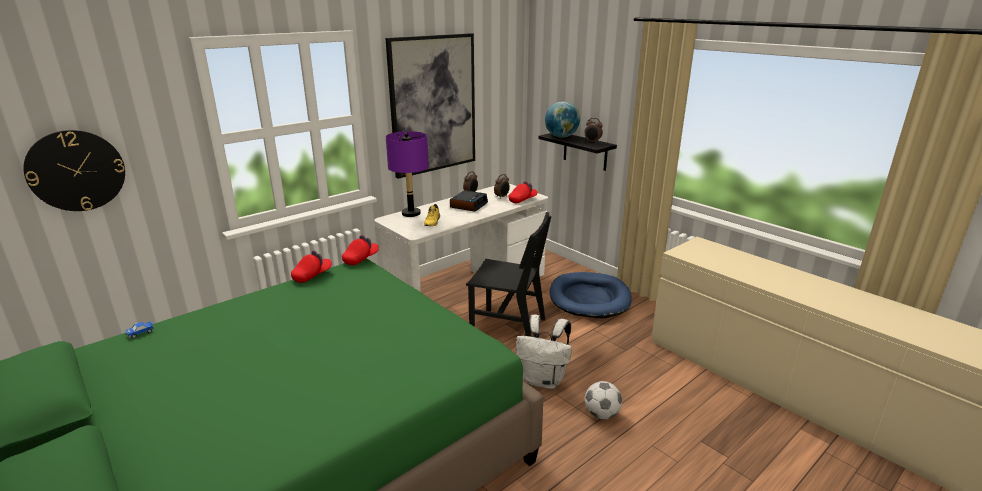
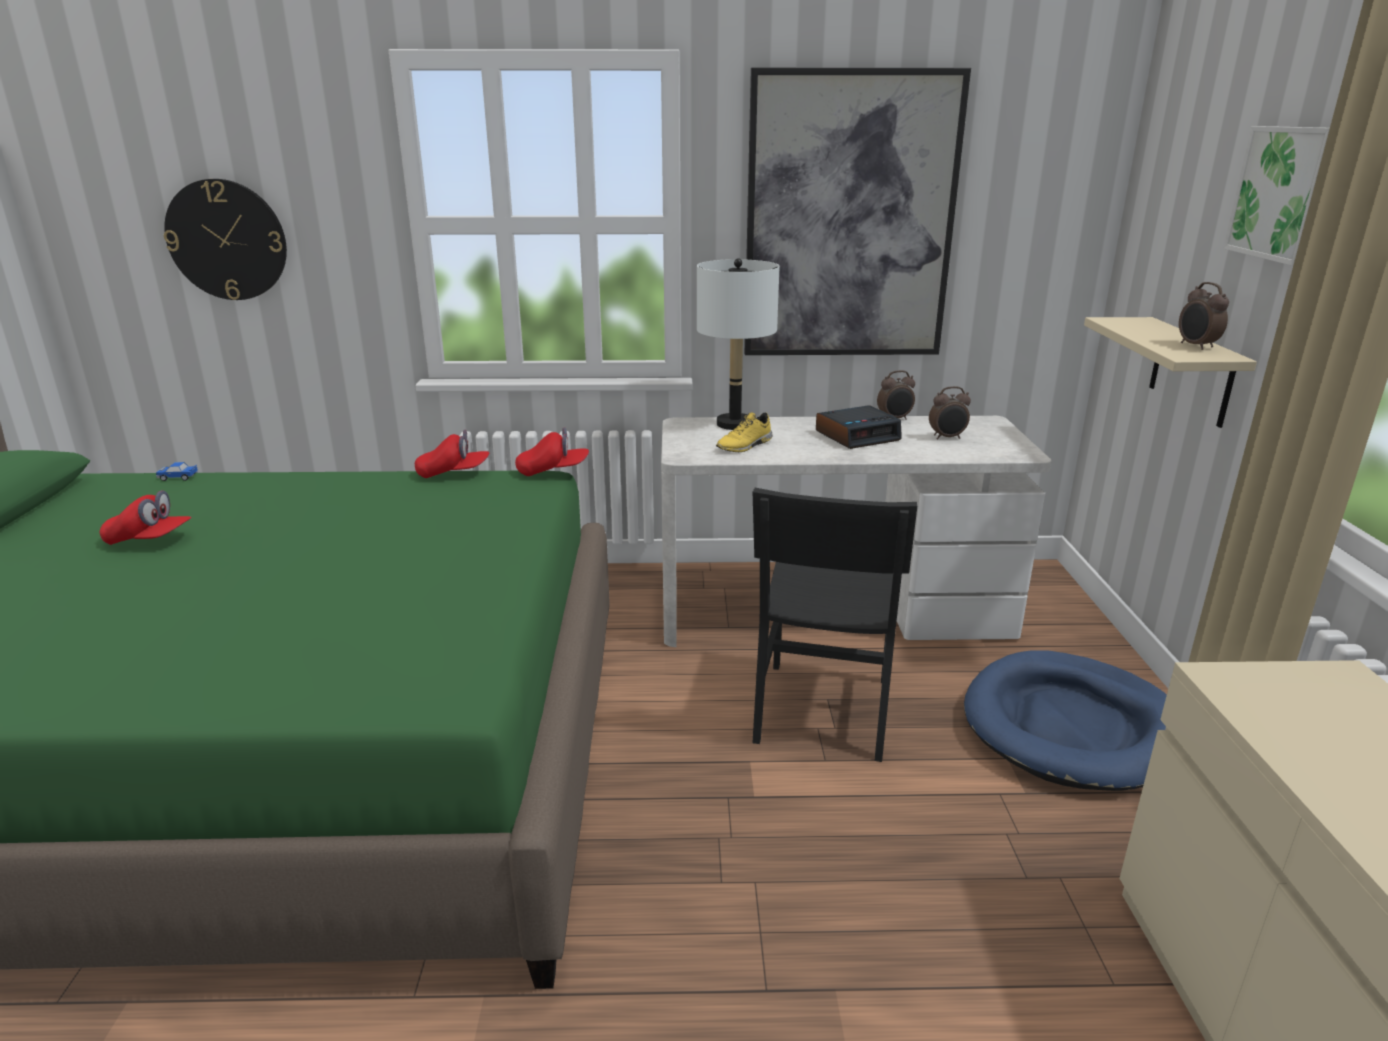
camera: 40 degrees right, 0 degrees up
(411, 213) = (735, 424): purple table lamp -> white table lamp
(508, 328) = (822, 709): black chair -> black chair turned 45 degrees clockwise
(522, 200) = (981, 453): red cap -> red cap (150, 540)
(544, 380) = (766, 841): white backpack -> none
(561, 137) = (1135, 326): globe -> none
(585, 151) = (1192, 372): black shelf -> beige shelf
(602, 414) = (795, 983): football -> none
(615, 84) = (1286, 193): none -> picture

